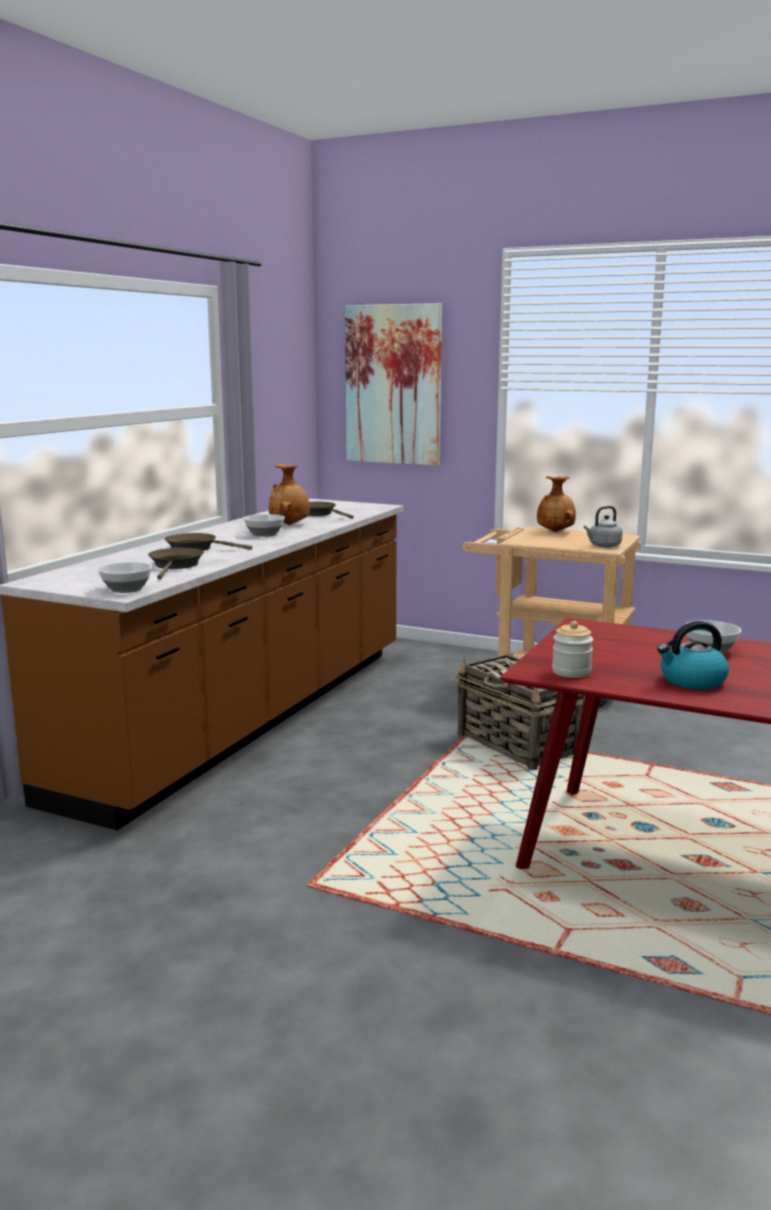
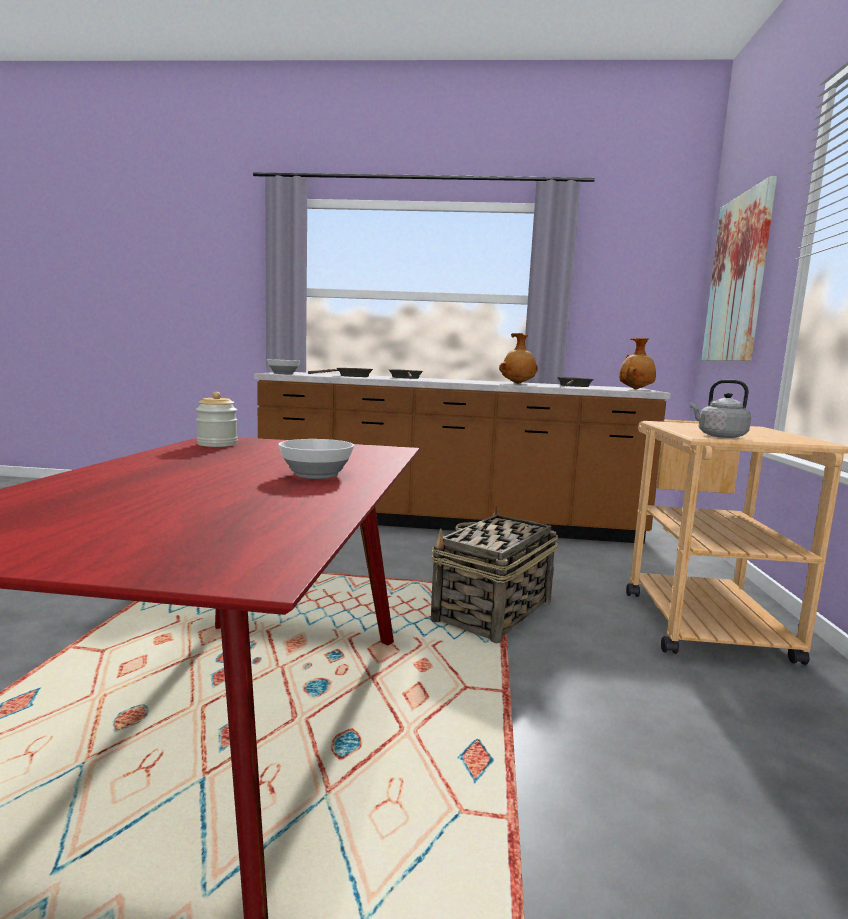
camera: 70 degrees right, 5 degrees down
(265, 534) = (471, 381): bowl -> none
(556, 531) = (758, 429): brown vase -> brown vase (636, 389)
(692, 681) = (180, 465): kettle -> none

